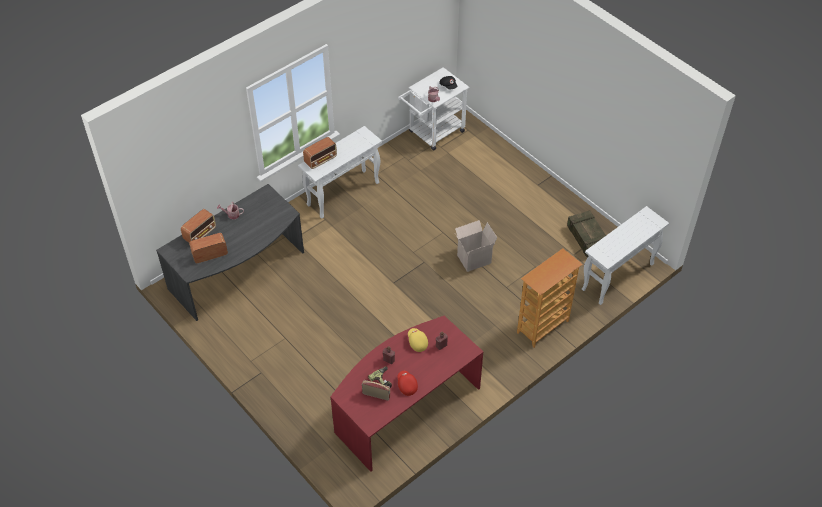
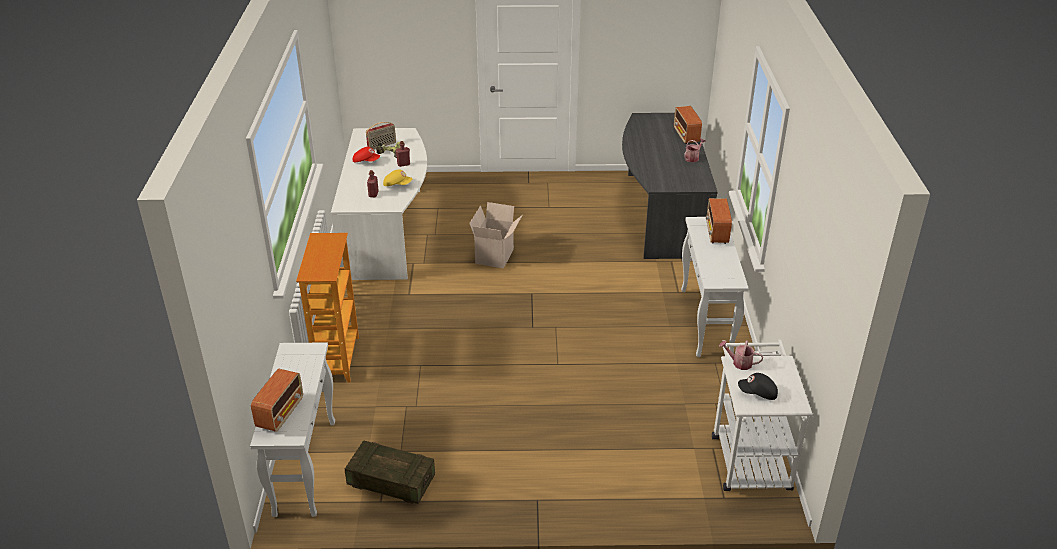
camera: 130 degrees right, 15 degrees down
(209, 255) = (651, 131): radio -> radio (280, 413)
(405, 407) = (387, 232): red desk -> white desk
(474, 258) = (490, 365): cardboard box -> cardboard box (495, 257)

